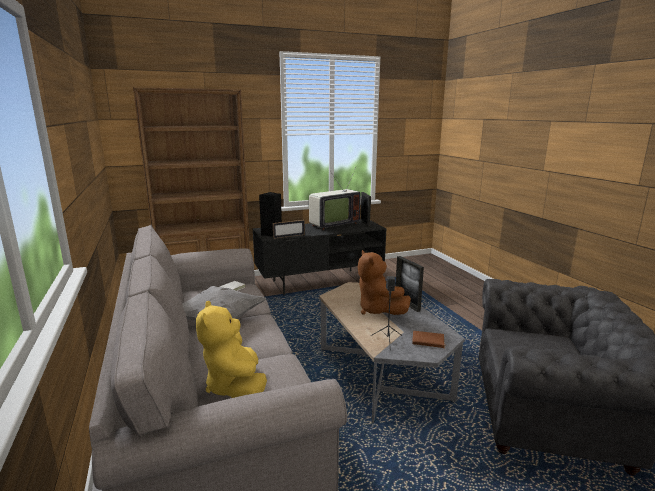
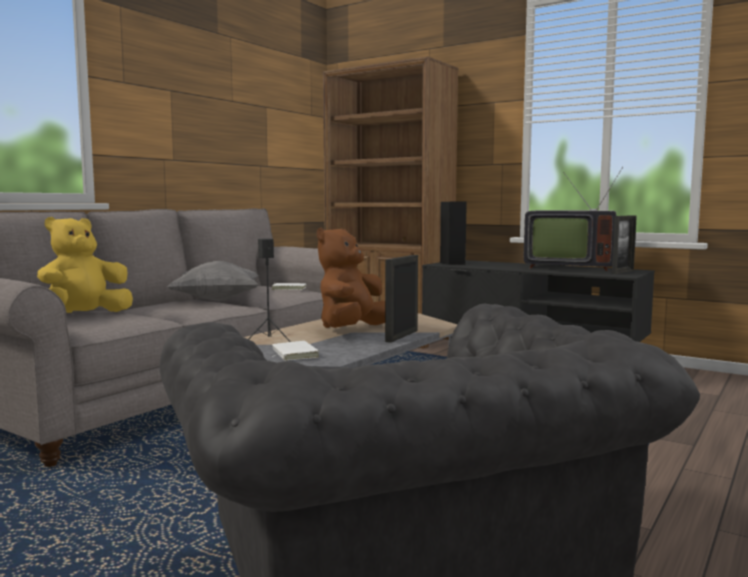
camera: 55 degrees right, 10 degrees down
(289, 236) = (464, 266): picture frame -> none
(428, 342) = (293, 354): brown book -> white book

